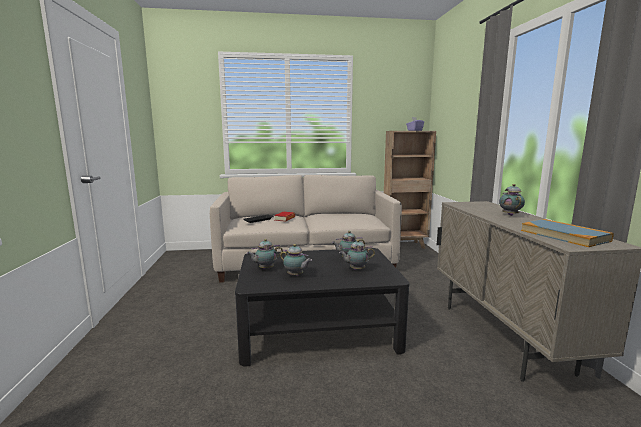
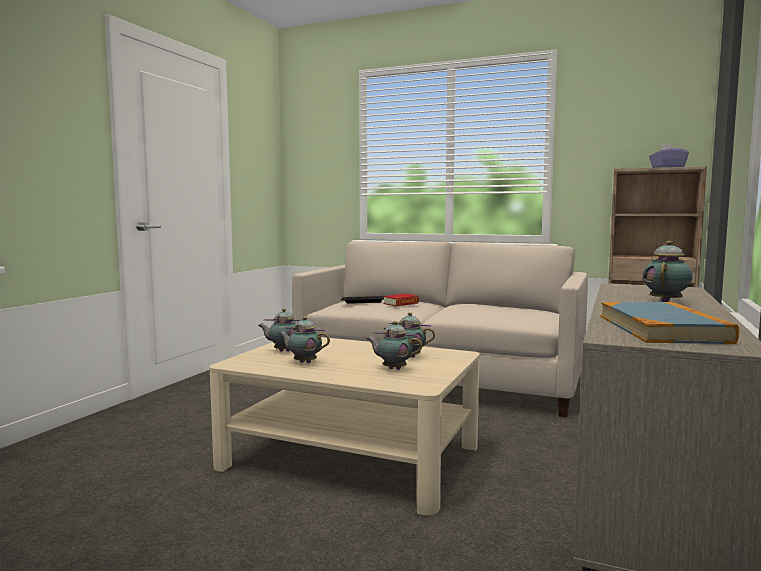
camera: 30 degrees right, 5 degrees down
(296, 275) = (303, 362): teapot -> teapot turned 135 degrees clockwise
(318, 328) = (351, 456): black coffee table -> beige coffee table

